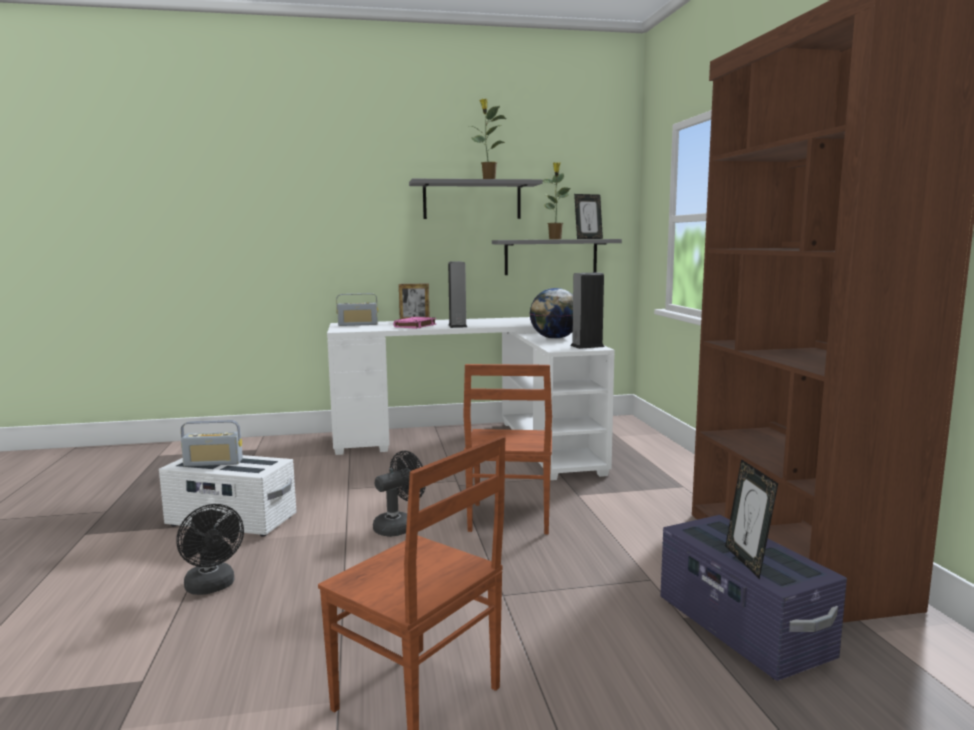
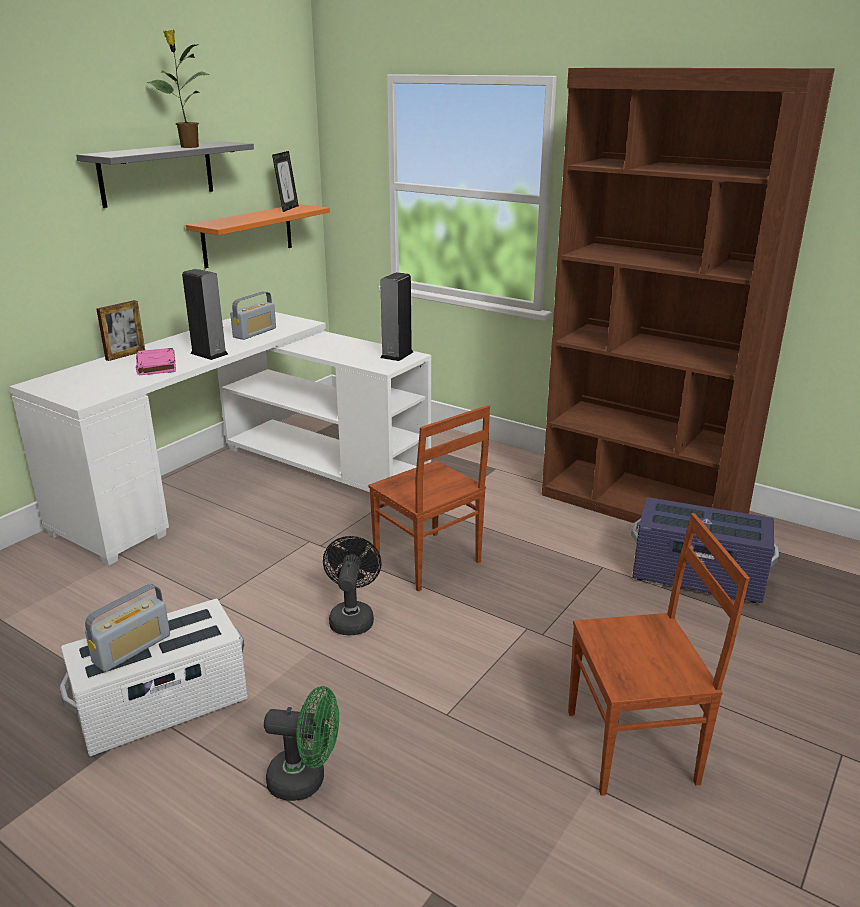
camera: 45 degrees left, 15 degrees up
(212, 587) = (306, 780): black fan -> green fan
(358, 324) = (68, 381): radio -> radio (255, 333)
(551, 257) = (247, 235): grey shelf -> orange shelf
(554, 338) = (335, 348): globe -> none
(555, 239) = (261, 215): potted plant -> none
(747, 561) = (721, 530): picture frame -> none

